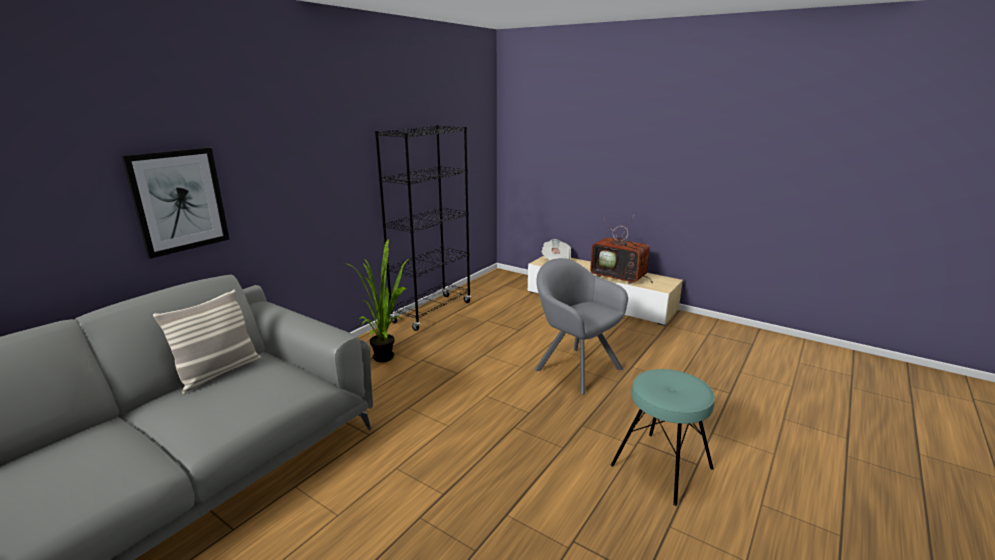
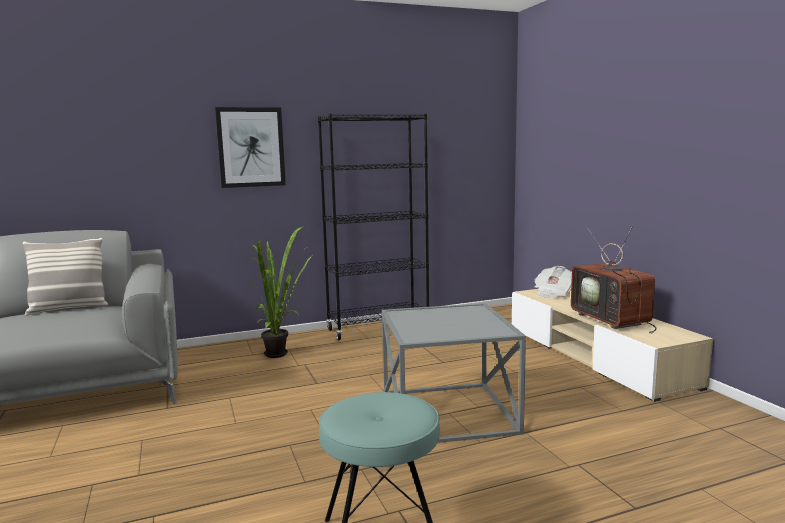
camera: 35 degrees right, 10 degrees down
(179, 201) = (98, 161): picture -> picture (251, 147)
(574, 367) = (448, 412): grey armchair -> grey side table

